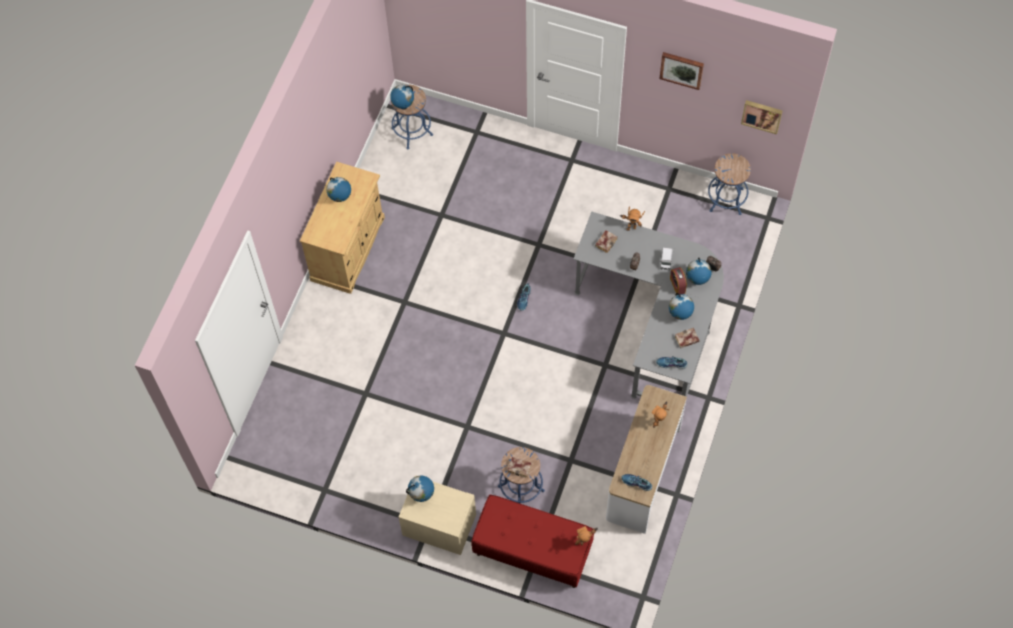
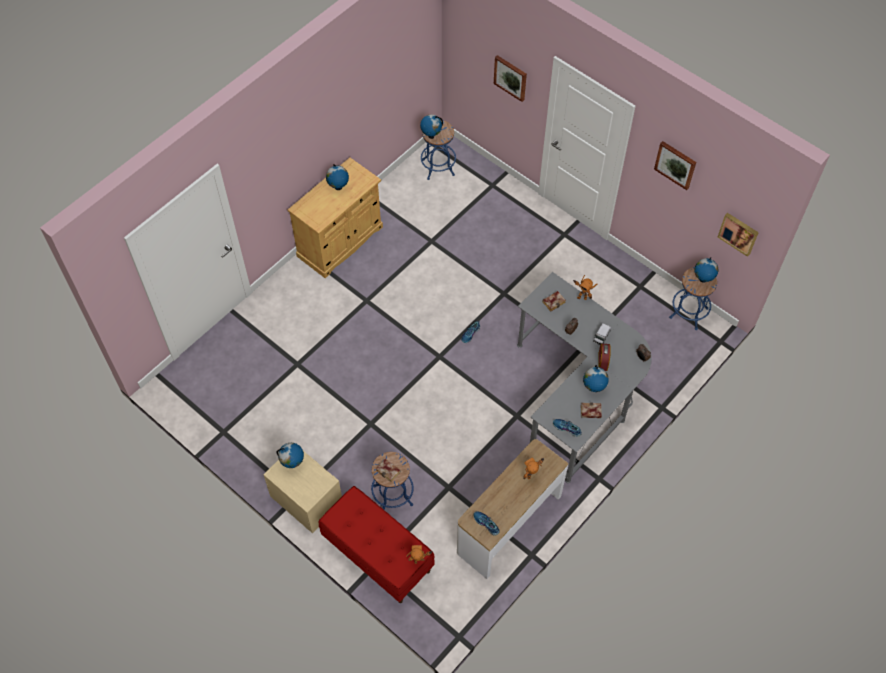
camera: 20 degrees right, 5 degrees down
(477, 26) = (511, 77): none -> picture
(697, 280) = (623, 363): globe -> globe (702, 279)

